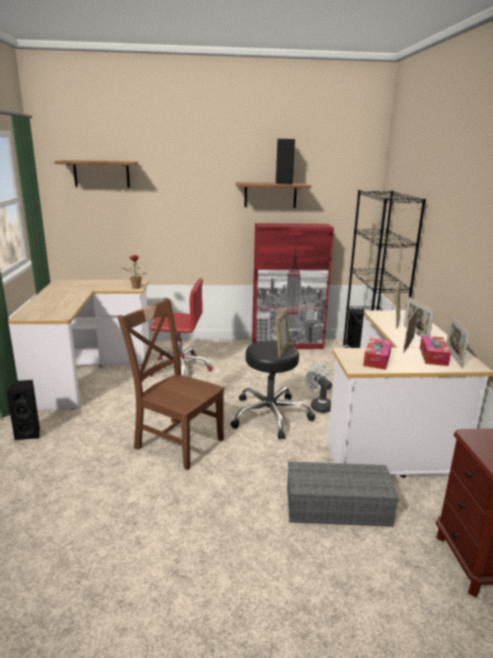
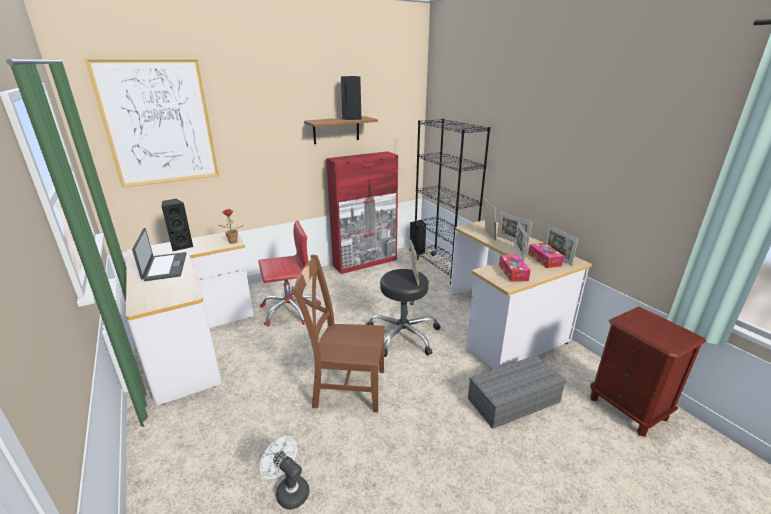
camera: 25 degrees left, 5 degrees up
(29, 434) = (188, 431): black speaker -> black speaker (181, 246)
(66, 295) = (164, 267): none -> laptop
(101, 174) = (159, 123): shelf -> picture
(319, 405) = (433, 314): white fan -> white fan (289, 490)

